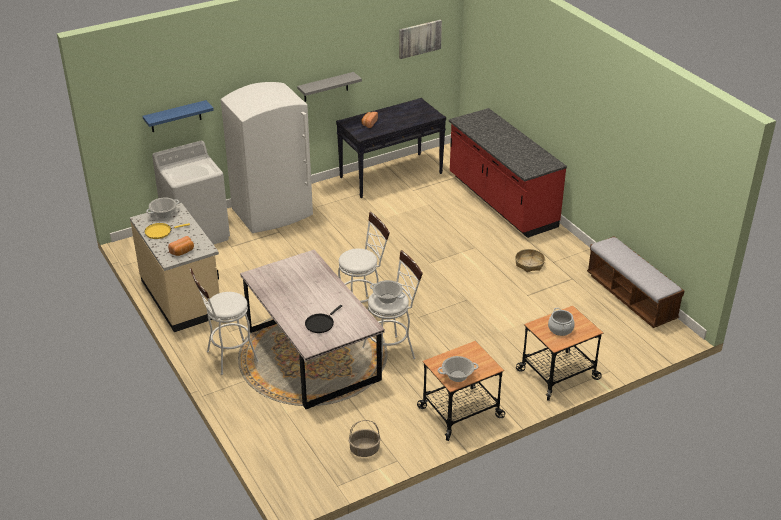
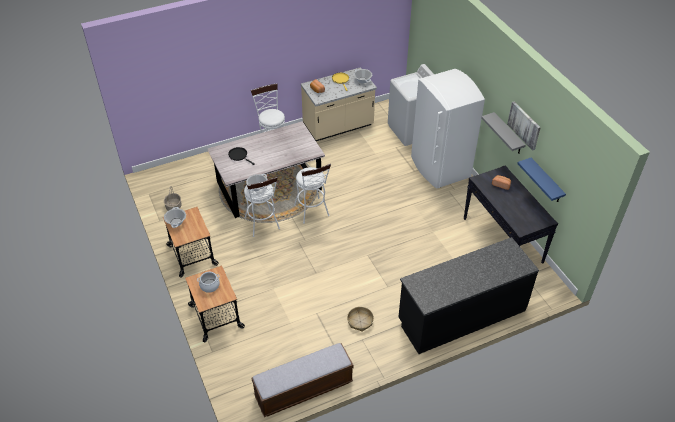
camera: 95 degrees right, 10 degrees up
(175, 116) = (439, 55): blue shelf -> blue shelf (546, 181)
(419, 38) = (573, 176): picture -> picture (524, 125)
(501, 201) = (461, 315): red counter -> black counter

